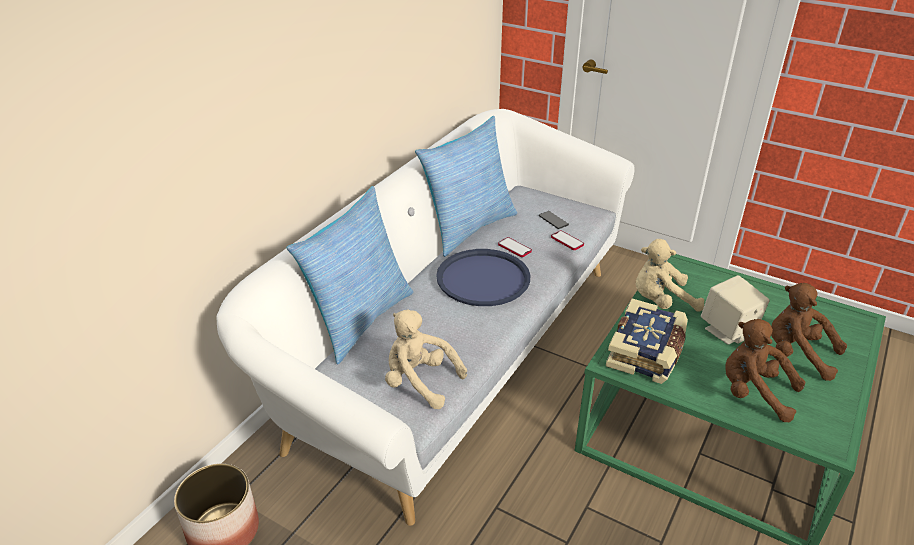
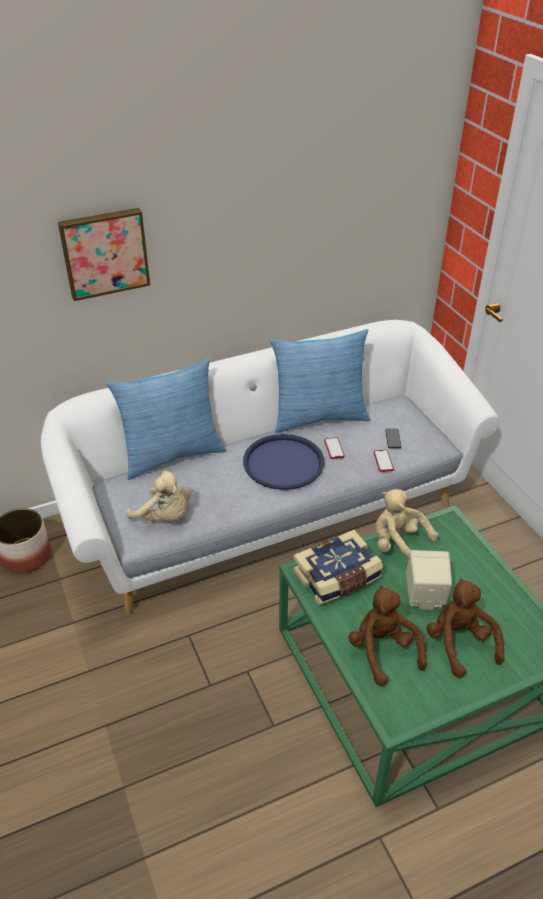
camera: 35 degrees right, 5 degrees up
(243, 74) = (104, 252): none -> picture
(419, 382) = (164, 517): beige plush toy -> beige plush toy turned 150 degrees clockwise

